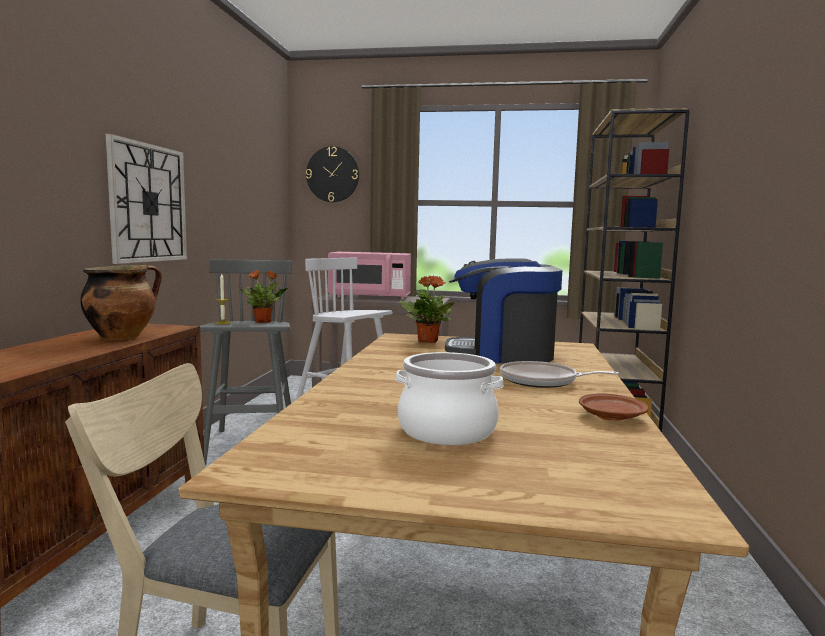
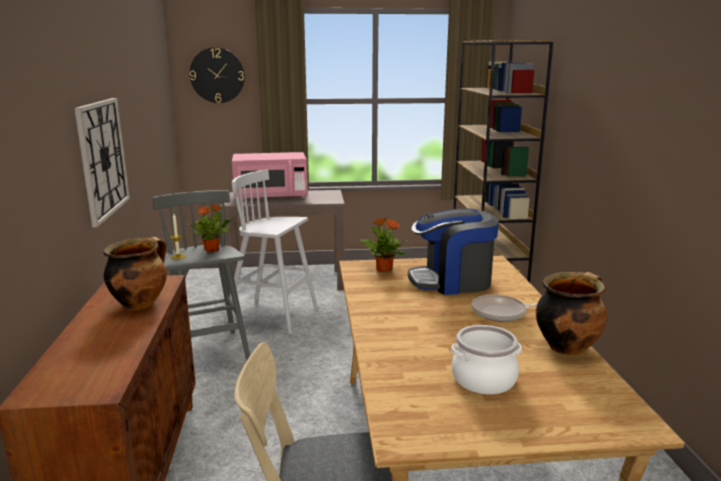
camera: 15 degrees left, 10 degrees up
(611, 416) = (567, 346): brown plate -> cooking pot

